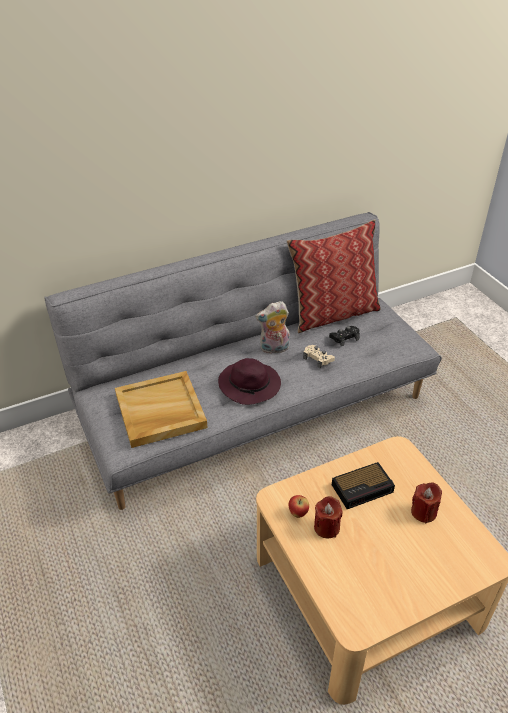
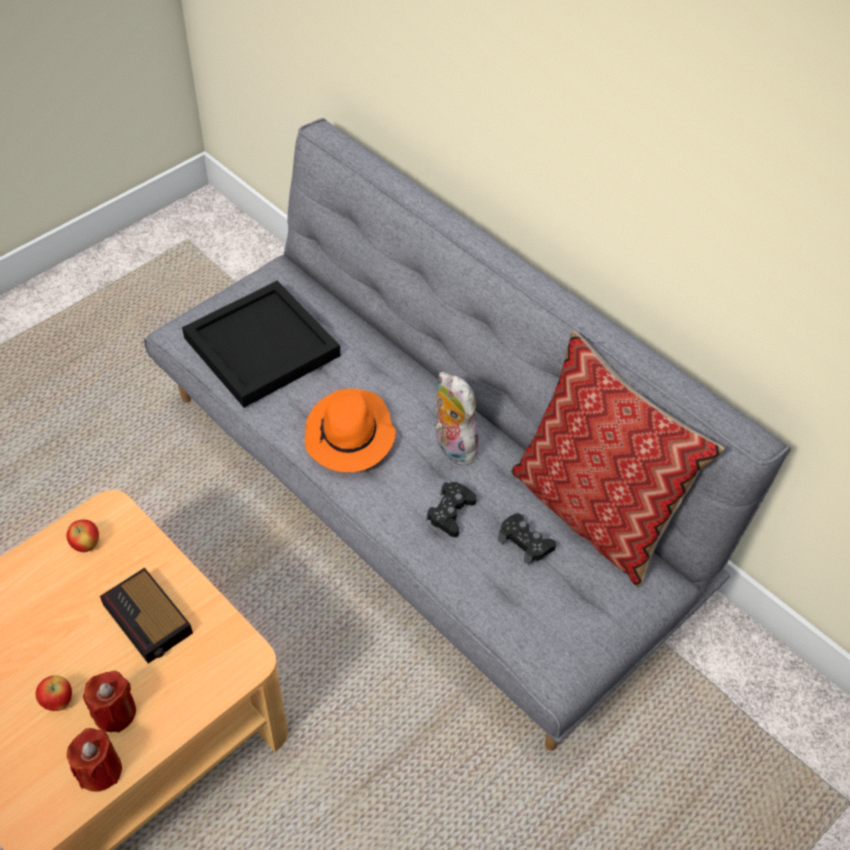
camera: 70 degrees right, 10 degrees up
(160, 412) = (260, 346): beige tray -> black tray
(250, 385) = (350, 436): purple hat -> orange hat
(318, 358) = (450, 512): beige game controller -> black game controller
(326, 527) = (66, 585): red candle -> red candle (100, 770)
(412, 539) = (58, 701): none -> apple

